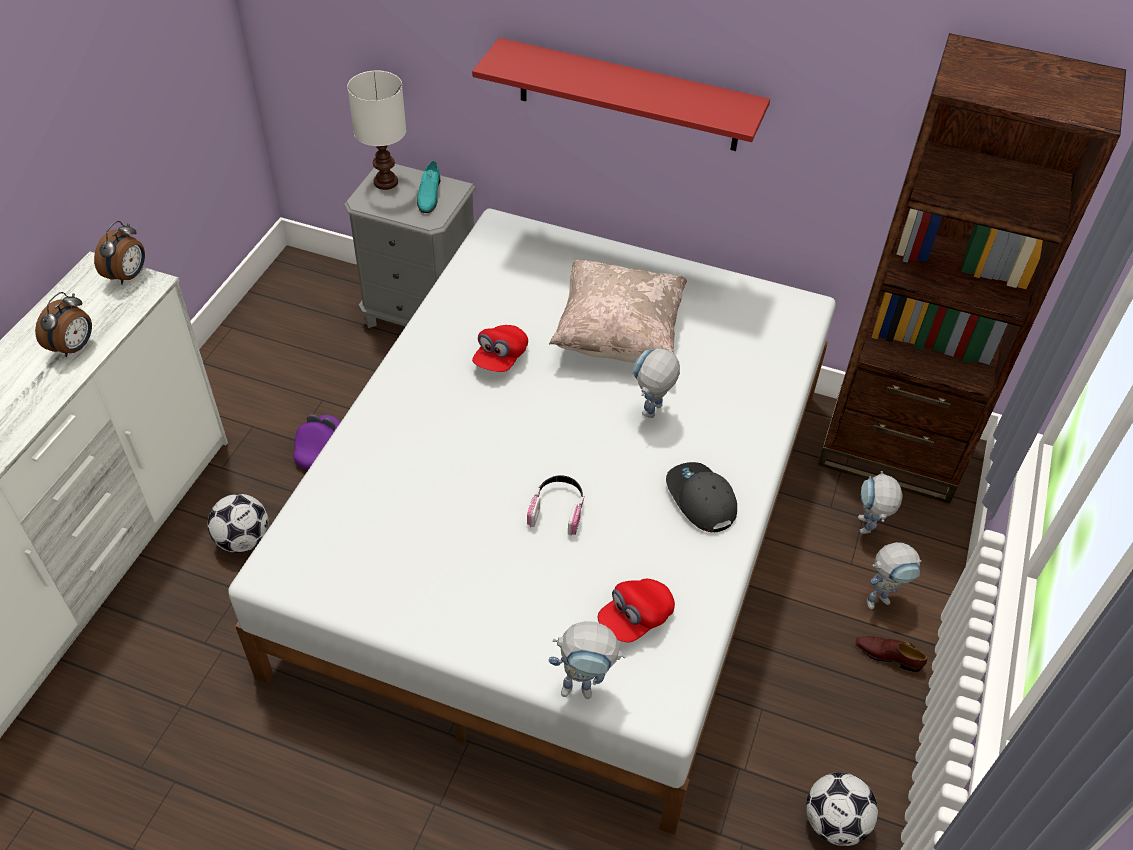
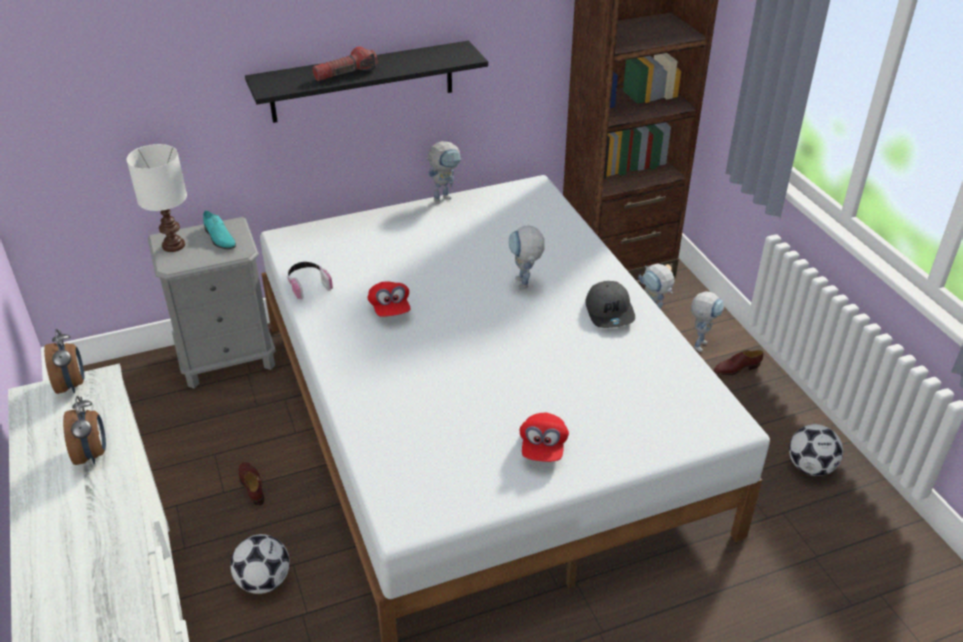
camera: 40 degrees left, 10 degrees down
(319, 449) = (252, 485): purple cap -> brown shoe
(558, 509) = (538, 366): headphones -> headphones (308, 284)
(585, 689) = (679, 445): toy robot -> toy robot (445, 197)
(588, 81) = (345, 74): none -> flashlight
(618, 335) = (448, 256): beige pillow -> none
(628, 96) = (362, 82): red shelf -> black shelf
(635, 618) = (656, 392): red cap -> red cap (543, 447)
(700, 500) = (610, 312): grey cap -> grey cap turned 120 degrees counterclockwise

